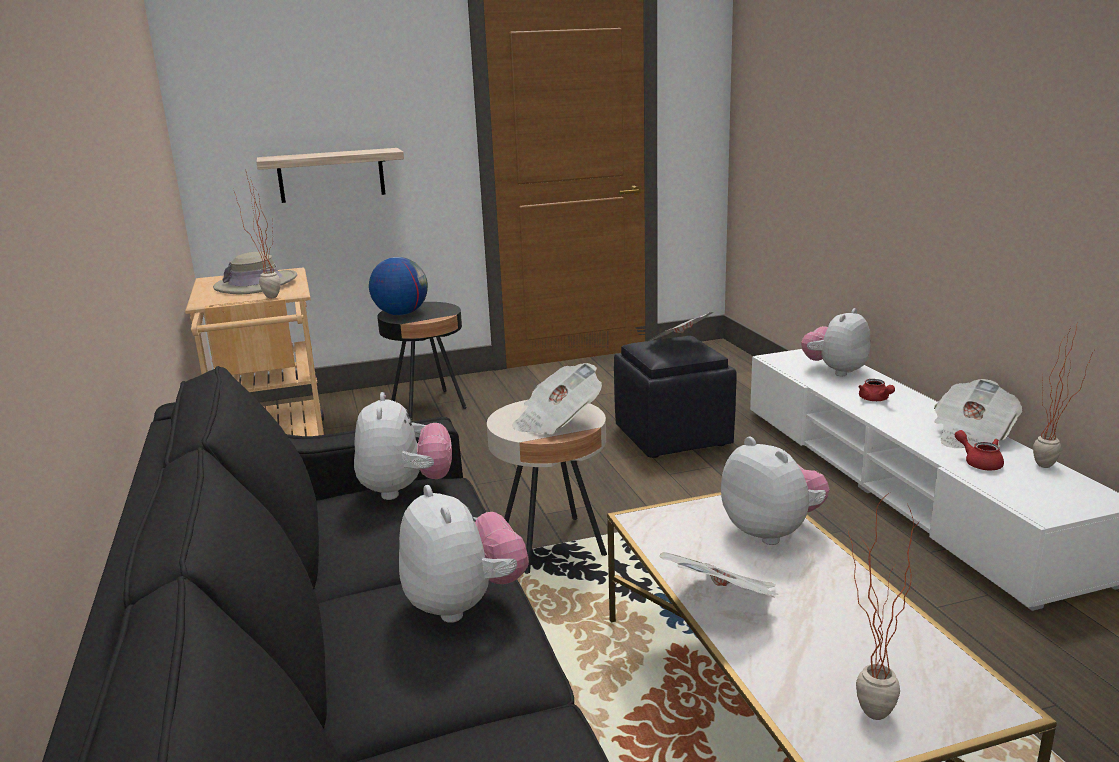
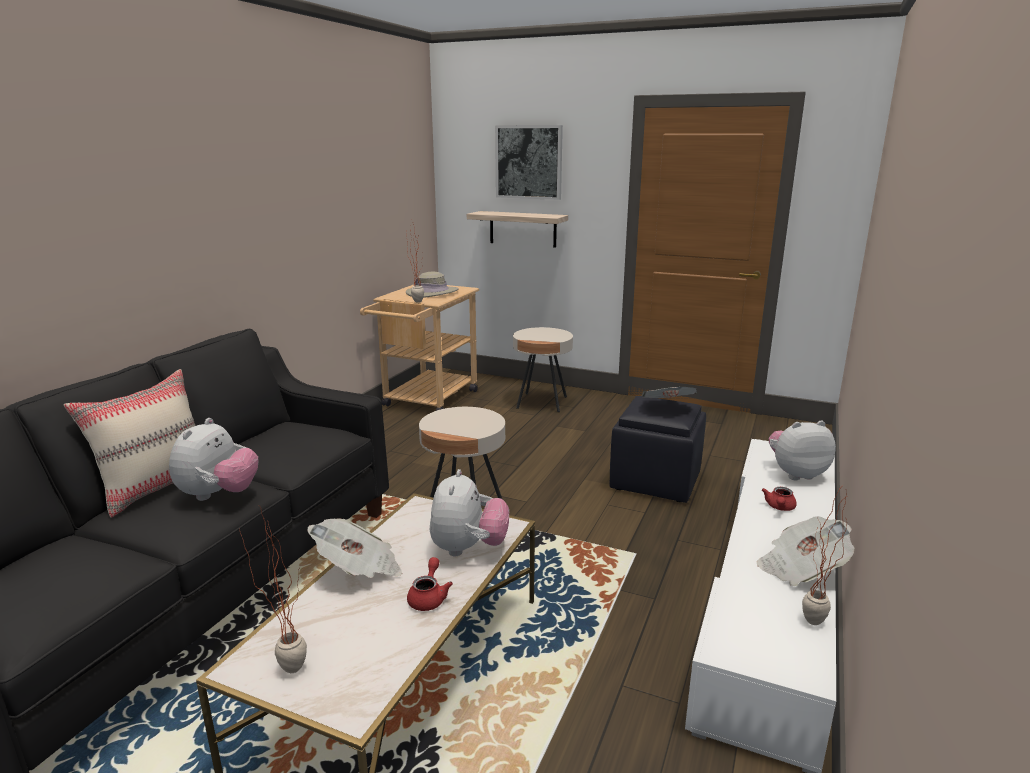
camera: 40 degrees right, 0 degrees up
(328, 79) = (529, 162): none -> picture
(342, 643) = (157, 487): none -> beige pillow
(401, 314) = (531, 333): globe -> none
(405, 490) = (319, 431): plush toy -> none
(428, 405) = (542, 402): black side table -> beige side table
(556, 422) = (463, 426): newspaper -> none
(979, 463) = (757, 590): red teapot -> red teapot (429, 597)

